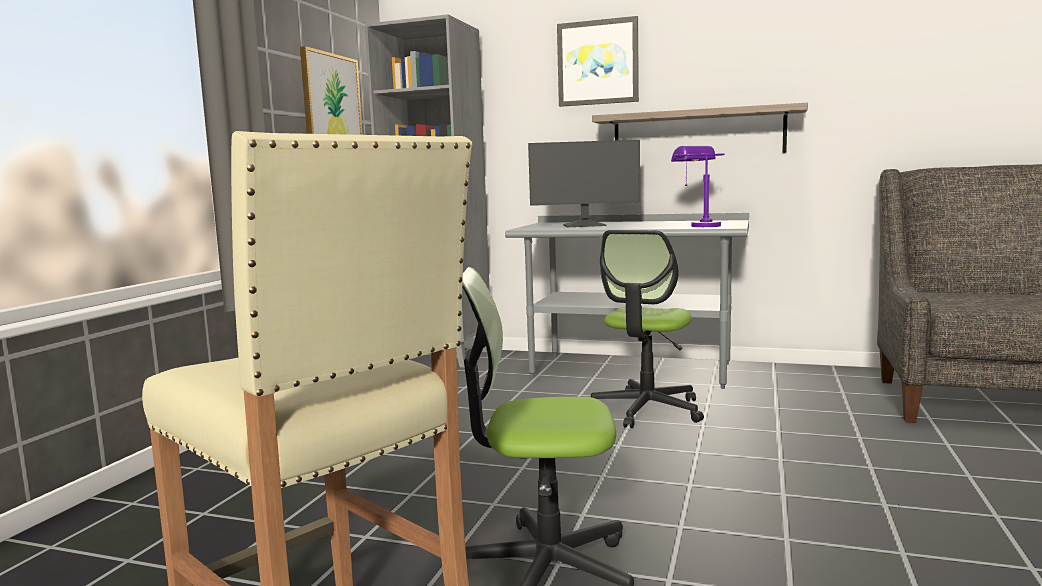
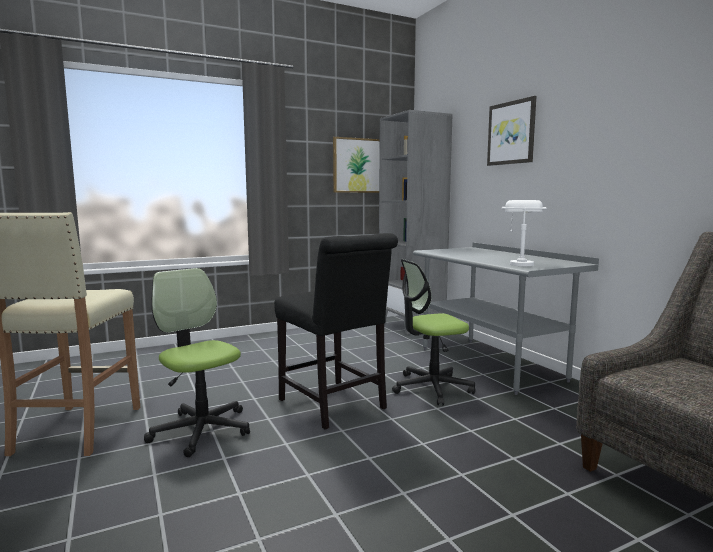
camera: 45 degrees right, 0 degrees up
(584, 225) = (469, 253): monitor -> none
(613, 466) = (335, 406): none -> black chair
(697, 134) = (569, 188): shelf -> none
(697, 225) = (520, 263): purple table lamp -> white table lamp

